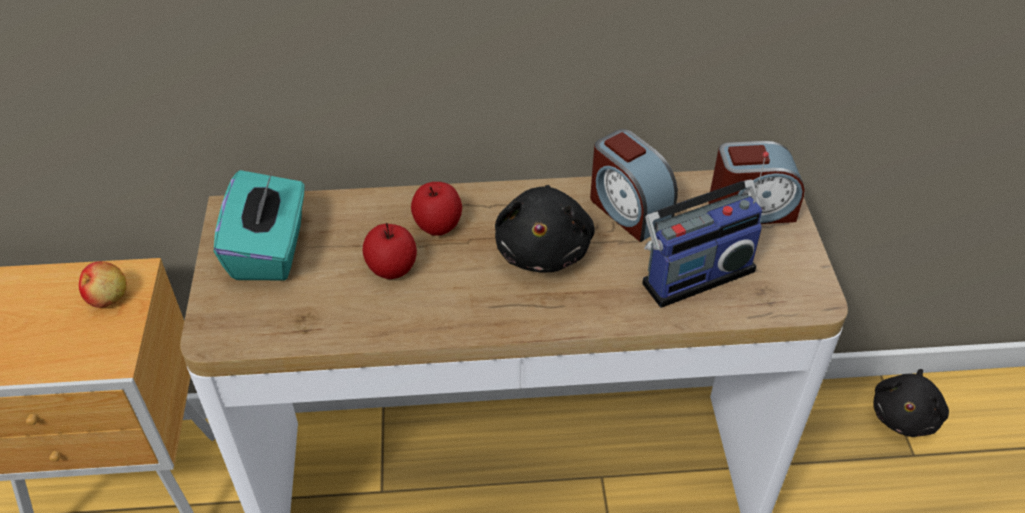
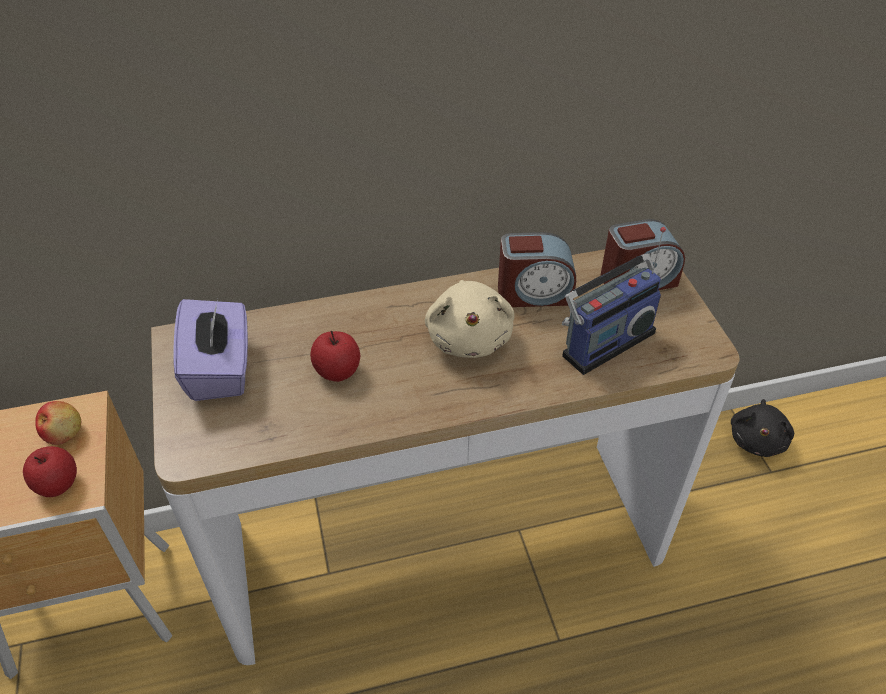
camera: 10 degrees left, 0 degrees up
(270, 250) = (220, 369): turquoise tissue box -> purple tissue box
(438, 225) = (370, 327): apple -> apple (57, 484)
(544, 249) = (469, 337): black plush toy -> beige plush toy
(628, 210) = (534, 293): alarm clock -> alarm clock turned 45 degrees counterclockwise

